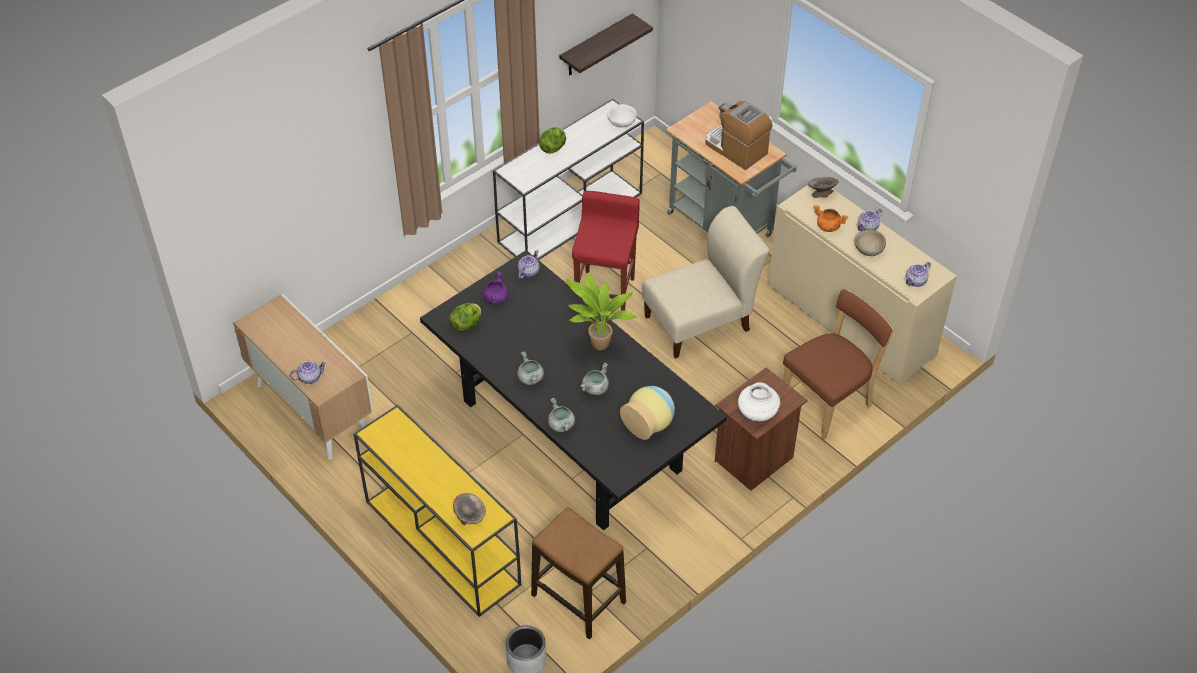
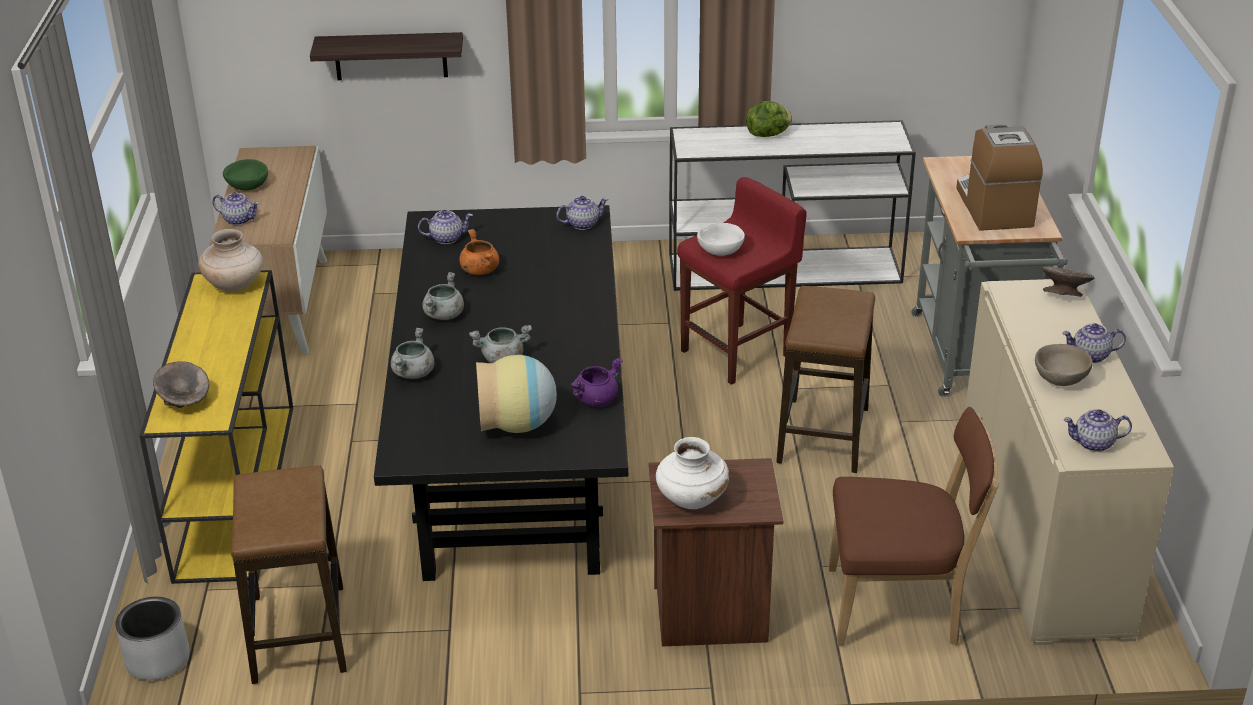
camera: 40 degrees right, 15 degrees down
(281, 350) = (247, 187): none -> green bowl
(391, 427) = (235, 285): none -> beige vase
(467, 324) = (447, 238): lettuce -> teapot
(495, 298) = (512, 230): purple cooking pot -> purple cooking pot (595, 399)
(596, 46) = (899, 31): shelf -> shelf (390, 56)
(598, 347) = (564, 324): potted plant -> none
(622, 122) = (884, 143): white bowl -> white bowl (721, 251)
(701, 321) = (823, 436): beige chair -> stool
(828, 226) = (1028, 330): orange cooking pot -> orange cooking pot (479, 270)

